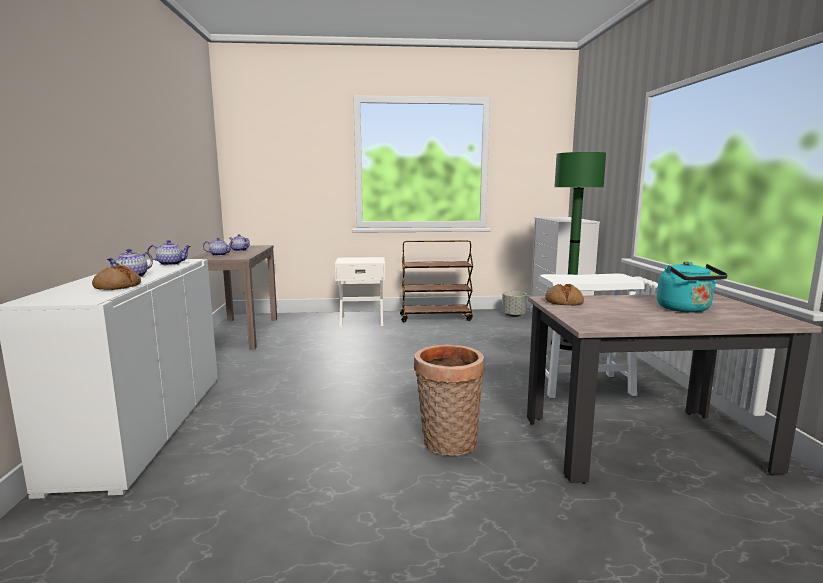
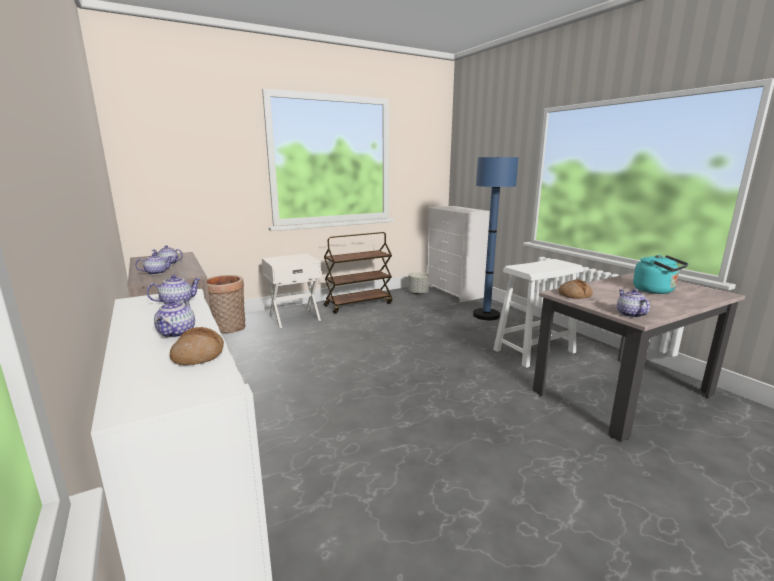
camera: 25 degrees left, 5 degrees up
(447, 444) = (506, 433): basket -> basket (229, 329)
(567, 345) = (486, 315): green floor lamp -> blue floor lamp
(587, 322) = (629, 314): none -> teapot

